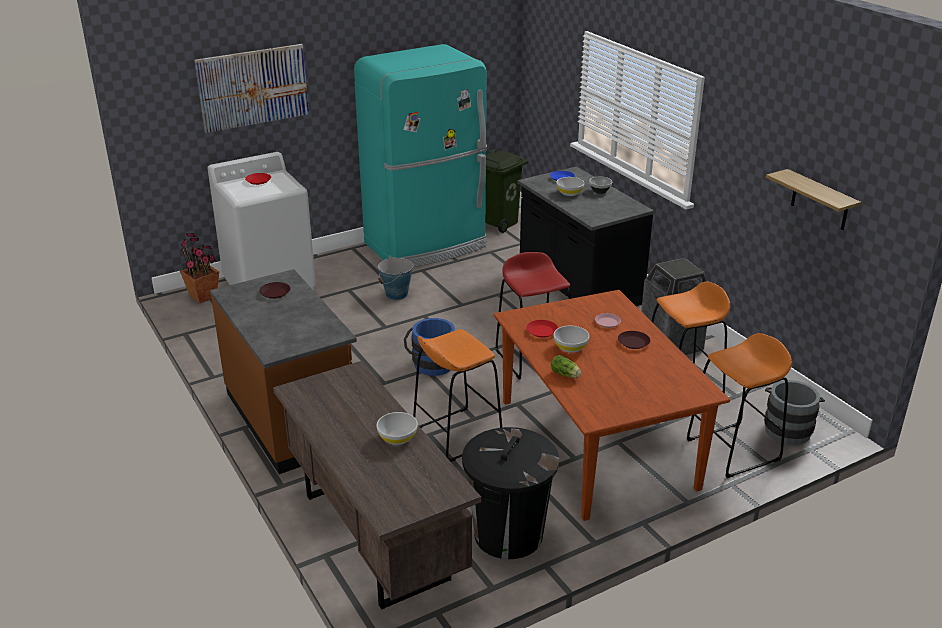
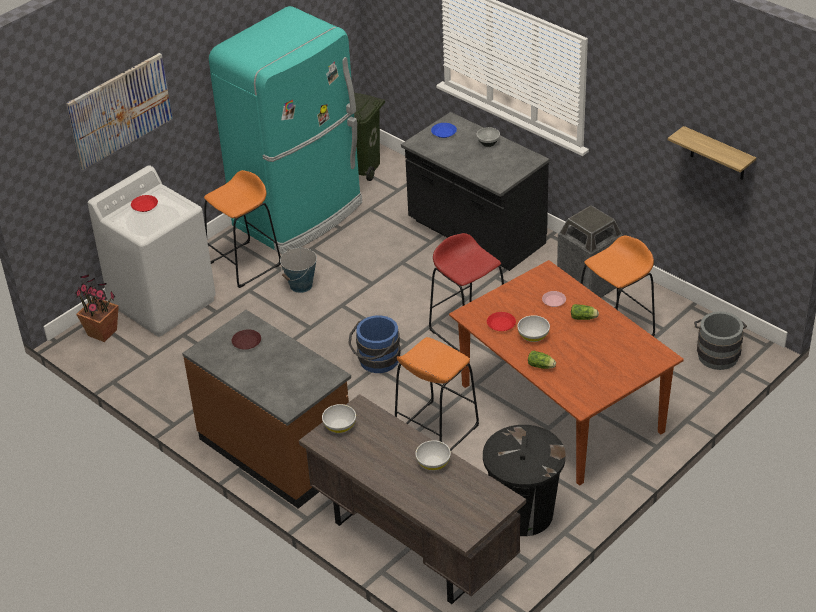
camera: 15 degrees left, 10 degrees up
(570, 193) = (460, 152): white bowl -> white bowl (340, 426)
(633, 342) = (584, 318): brown plate -> lettuce
(733, 450) = (679, 386): orange stool -> orange stool (244, 264)

